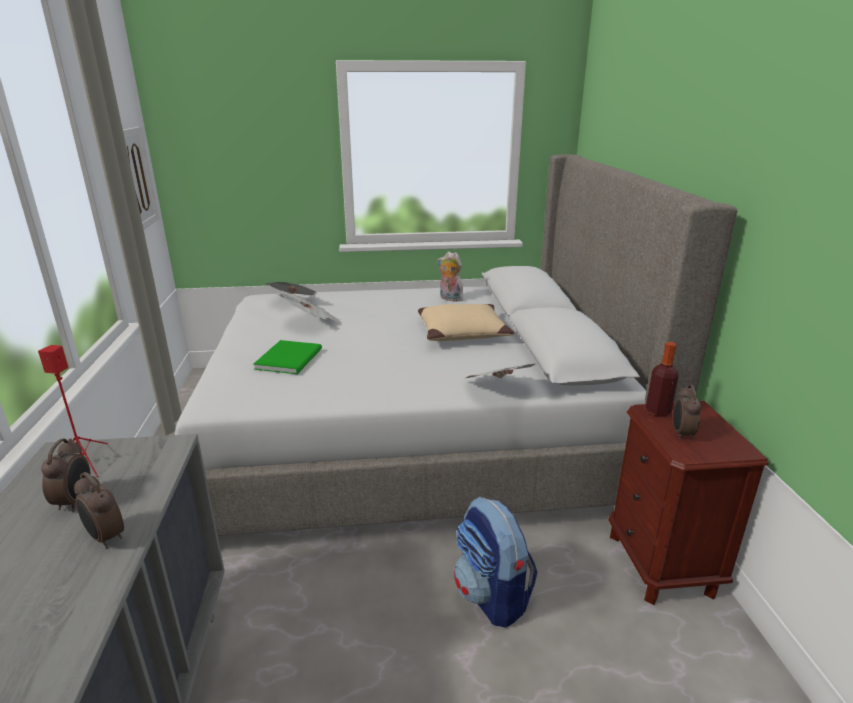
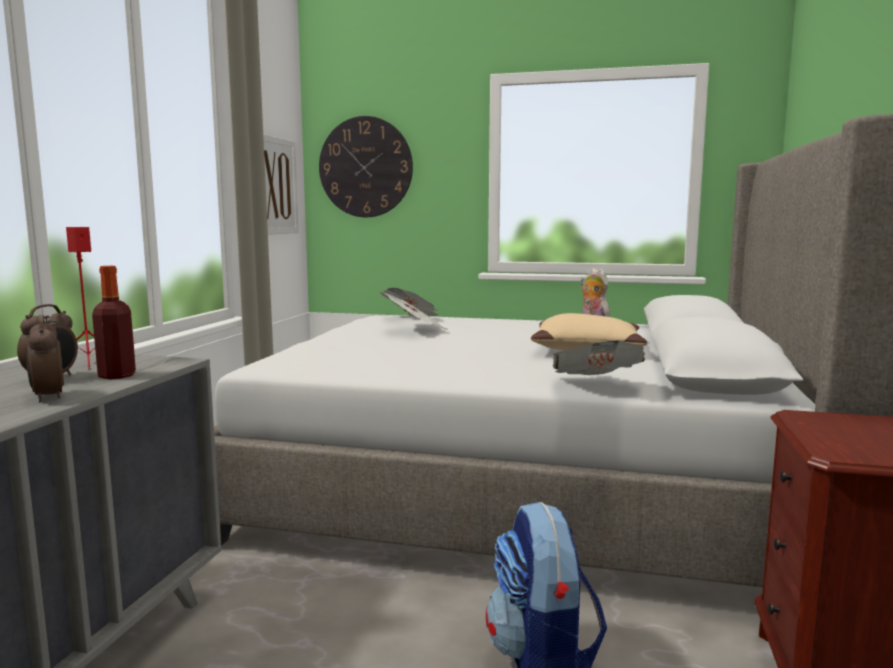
camera: 20 degrees right, 15 degrees down
(217, 149) = (365, 167): none -> wall clock
(291, 358) = (371, 348): green book -> none
(657, 411) = (818, 417): bottle -> bottle (117, 375)
(681, 434) = (844, 437): alarm clock -> none

